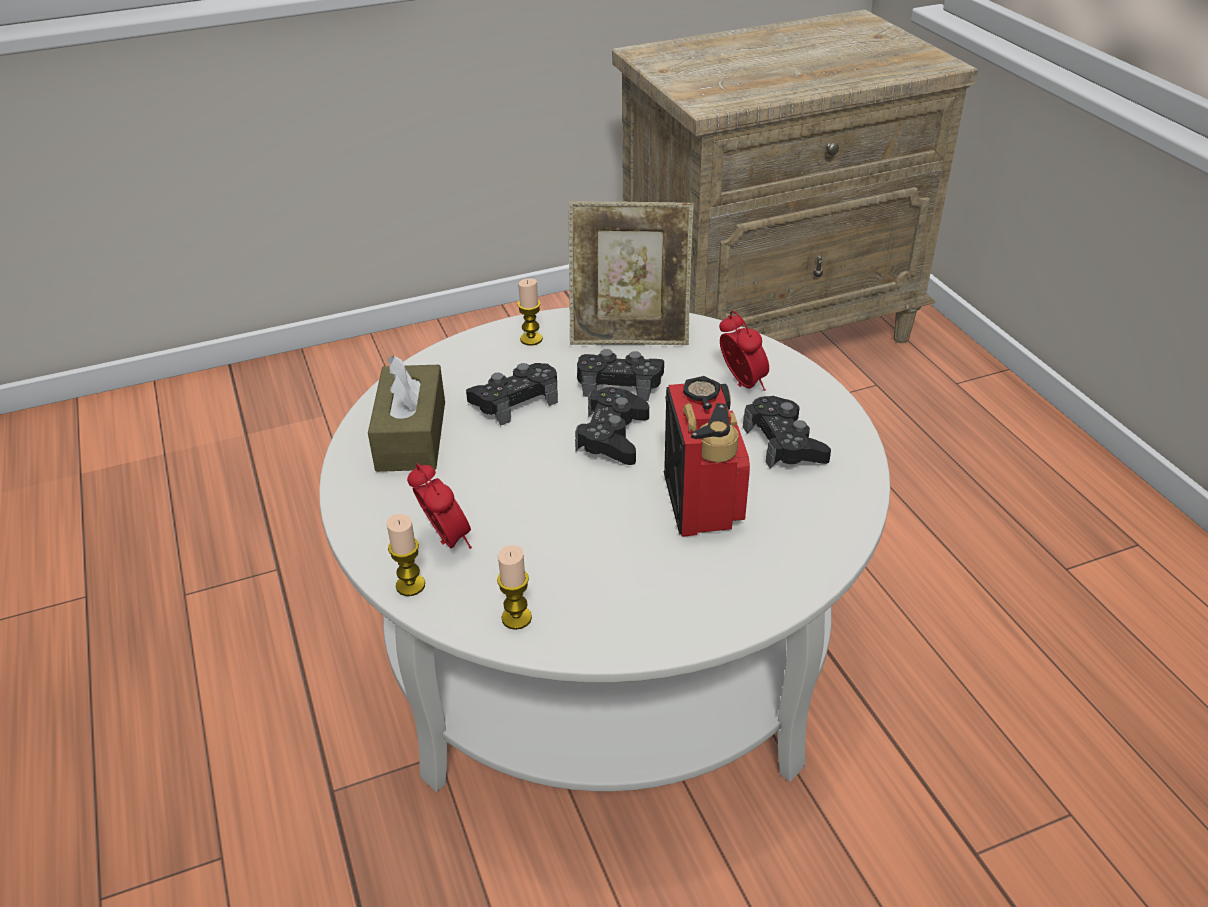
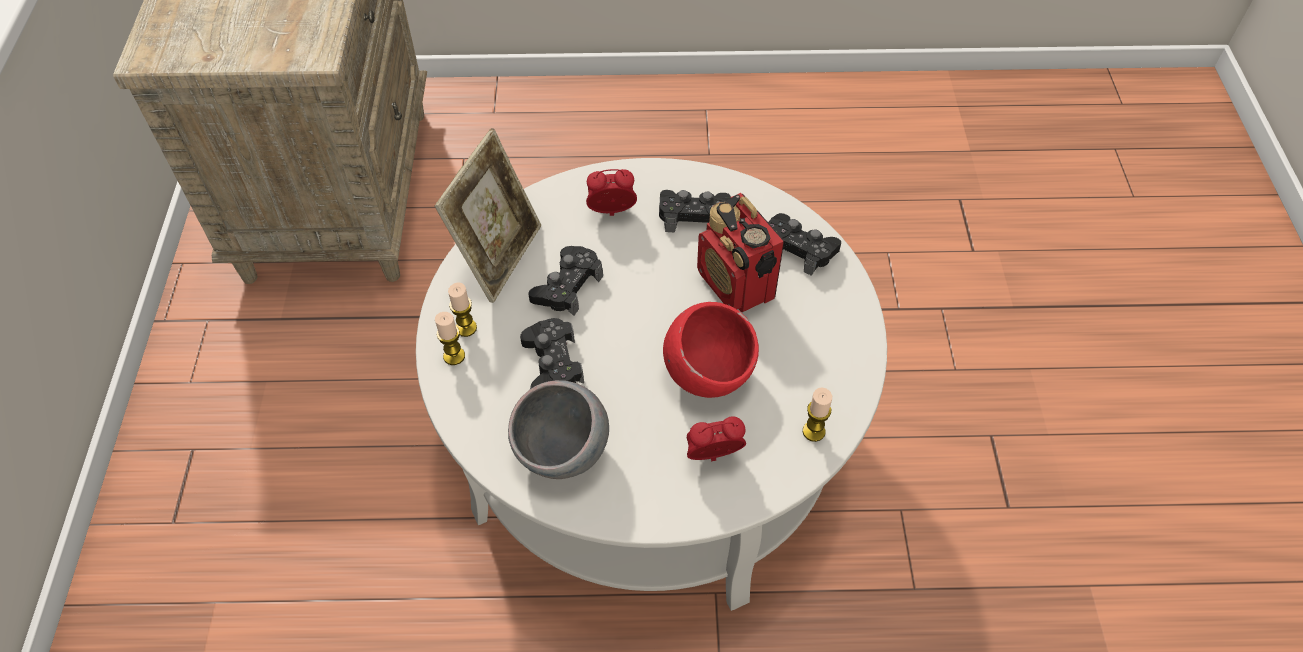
camera: 70 degrees left, 15 degrees up
(410, 585) = (754, 492): candle -> candle (454, 356)
(411, 436) = (563, 452): brown tissue box -> grey bowl
(558, 510) = (708, 374): none -> red bowl
(612, 436) = (635, 313): black game controller -> black game controller (799, 249)
(702, 501) = (736, 285): radio -> radio turned 135 degrees counterclockwise

